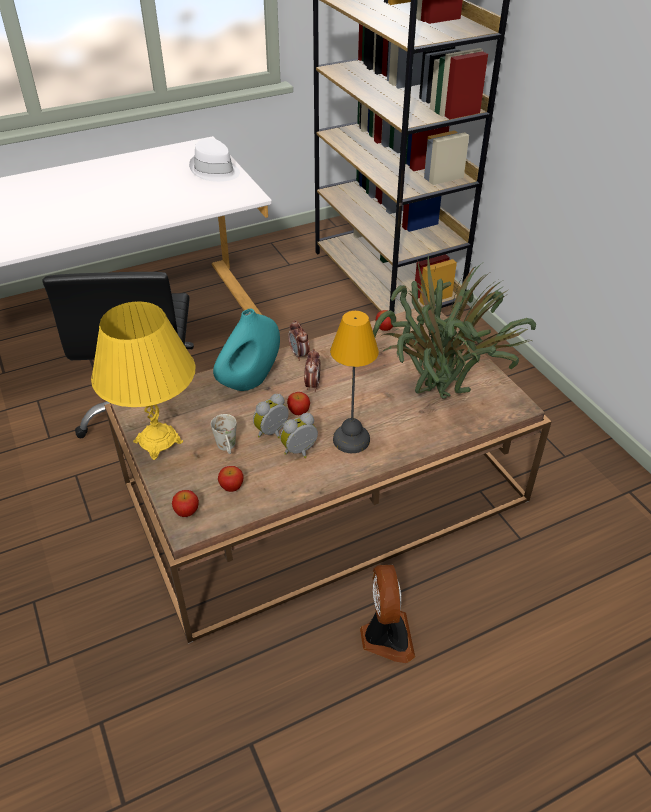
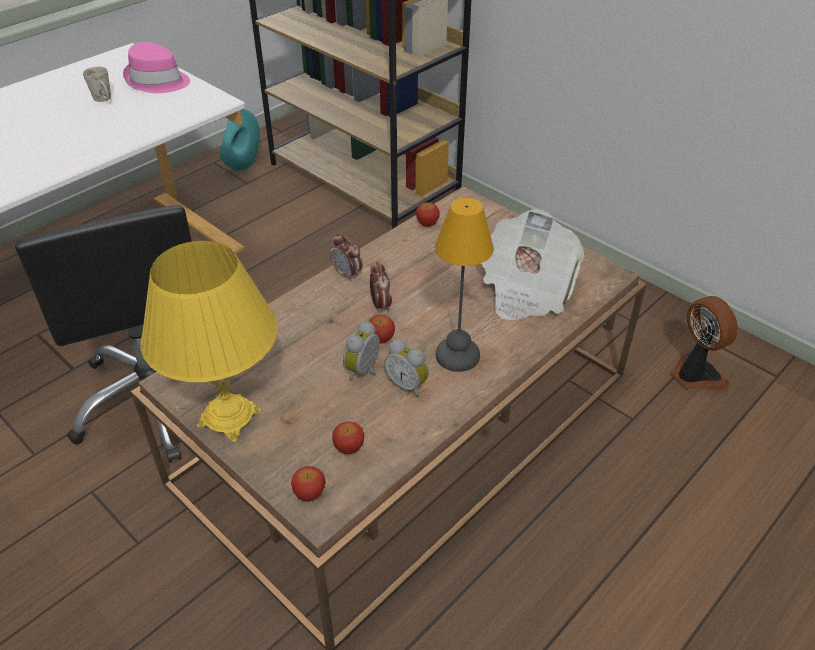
camera: 20 degrees left, 0 degrees up
(215, 171) = (157, 81): white hat -> pink hat
(227, 448) = (320, 403): white mug -> white mug (104, 100)
(249, 381) = (305, 318): turquoise vase -> turquoise vase (243, 164)
(300, 452) = (408, 385): alarm clock -> alarm clock turned 90 degrees counterclockwise
(385, 637) = (549, 569): fan -> fan (695, 375)
(437, 400) = (526, 289): potted plant -> newspaper

